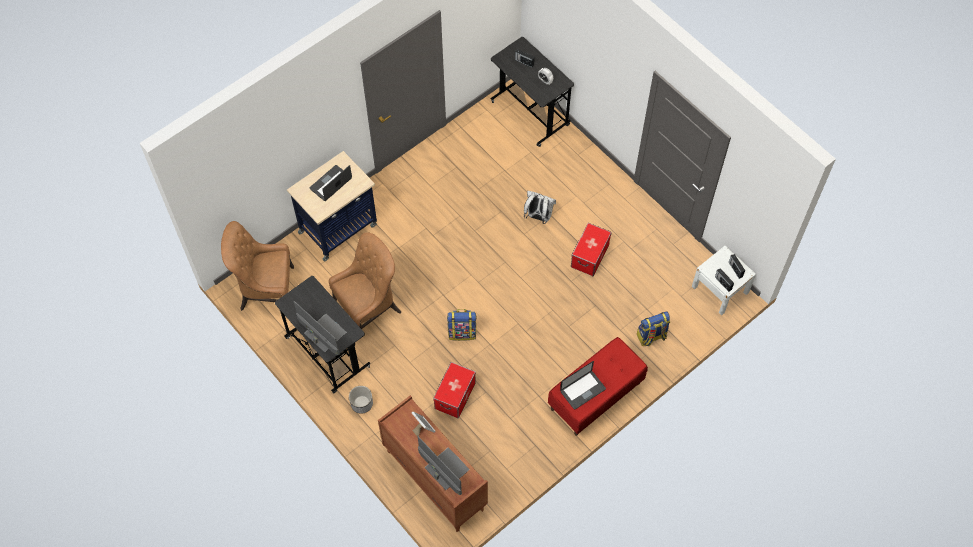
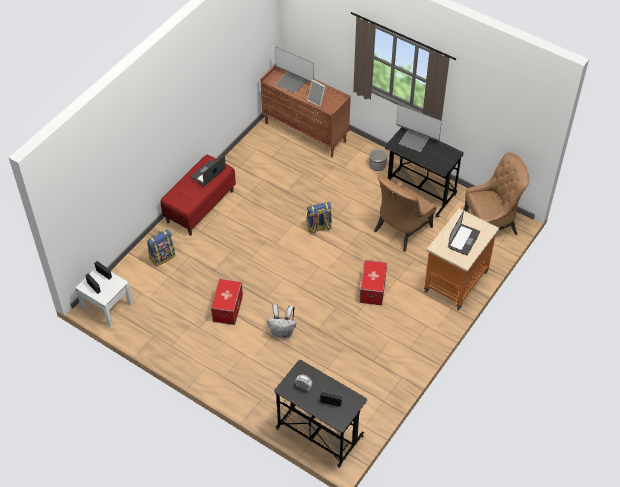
camera: 165 degrees right, 10 degrees down
(338, 228) = (456, 283): blue cart -> orange cart
(454, 395) = (309, 185): storage box -> storage box (372, 289)

